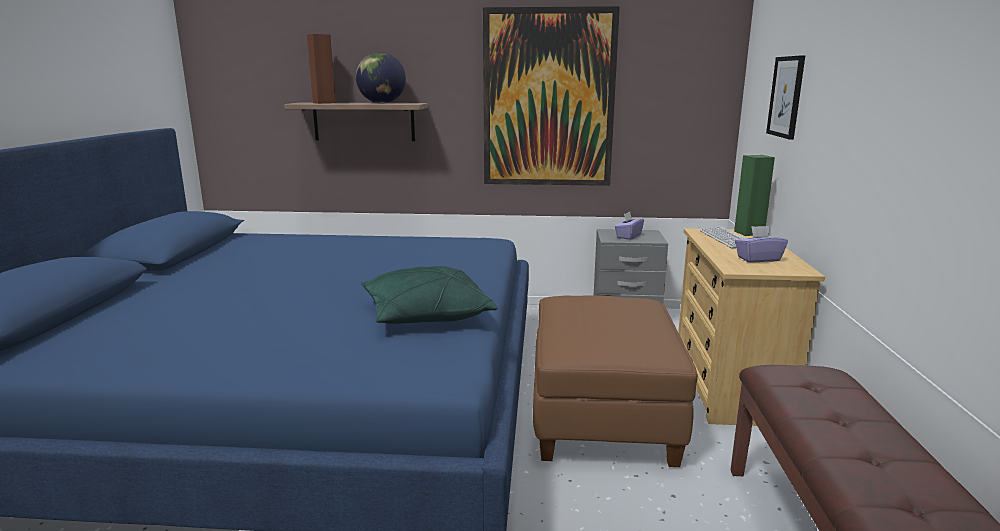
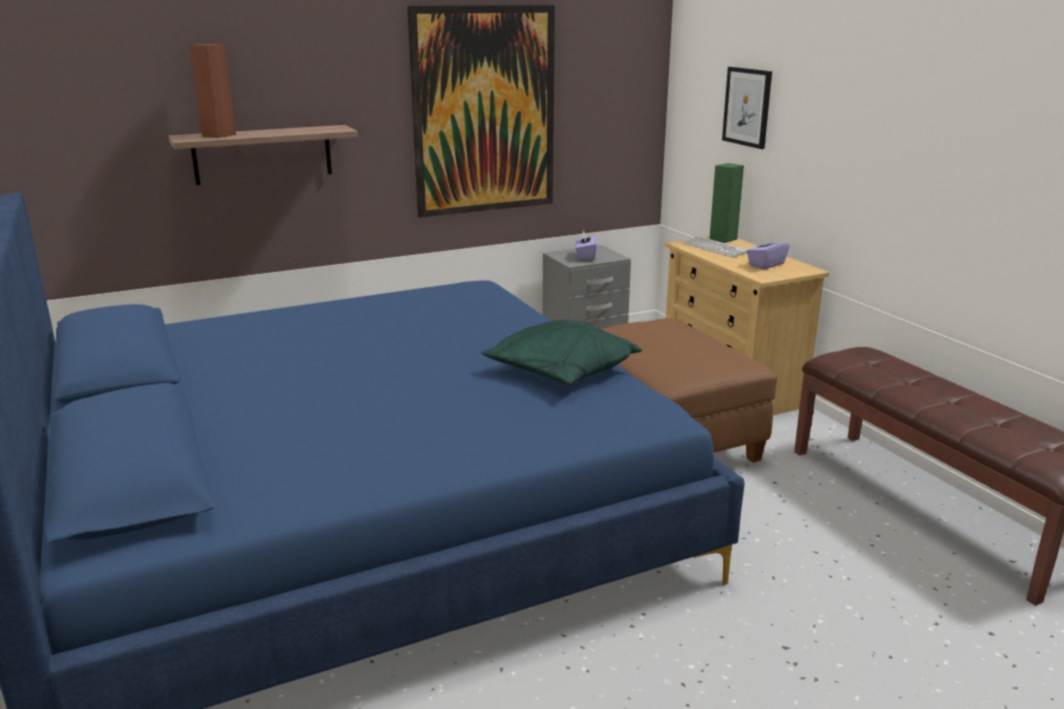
camera: 30 degrees left, 5 degrees up
(381, 103) = (298, 130): globe -> none

